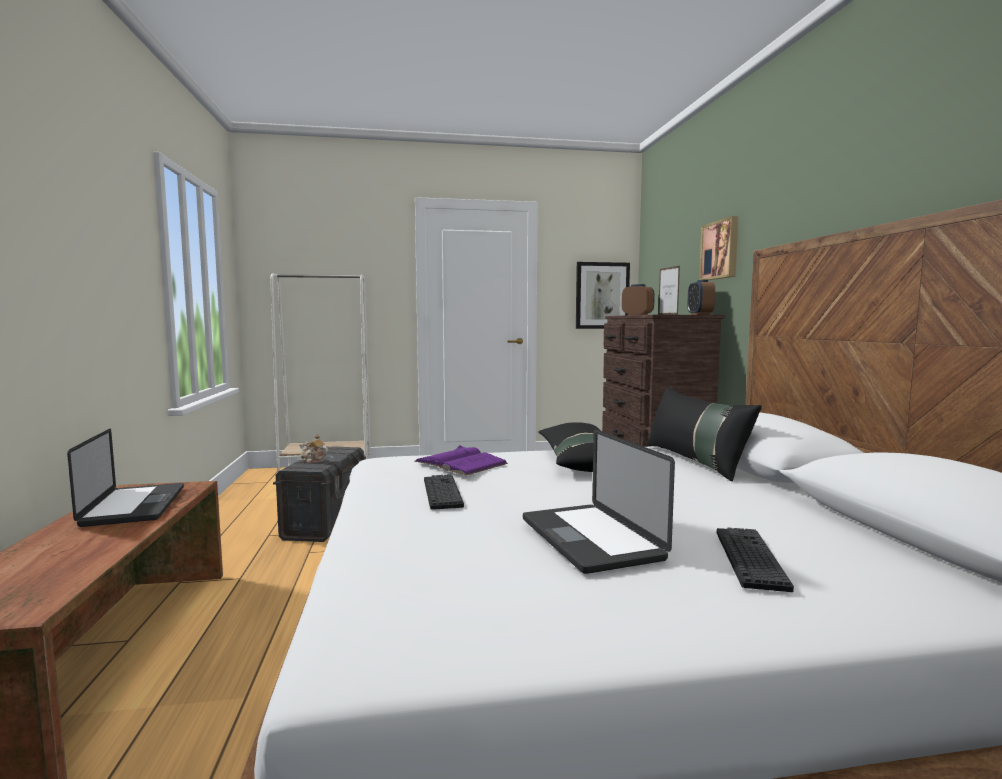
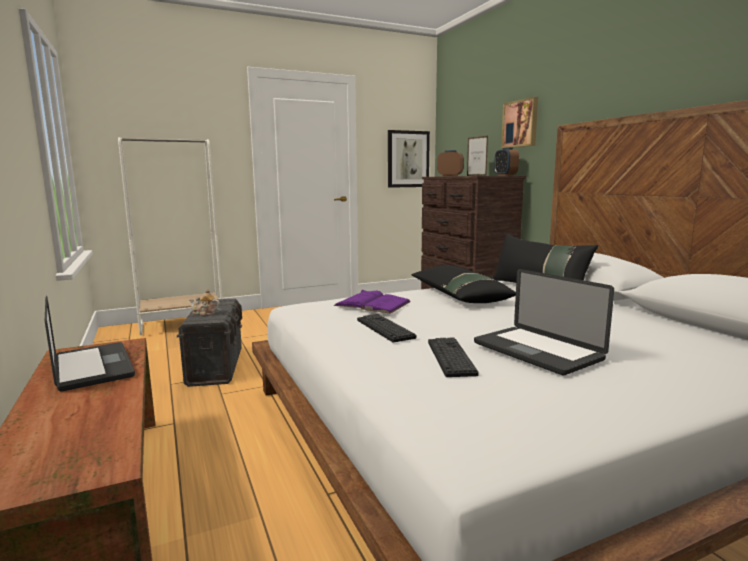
camera: 15 degrees left, 5 degrees up
(750, 558) = (650, 353): keyboard -> keyboard (450, 357)

